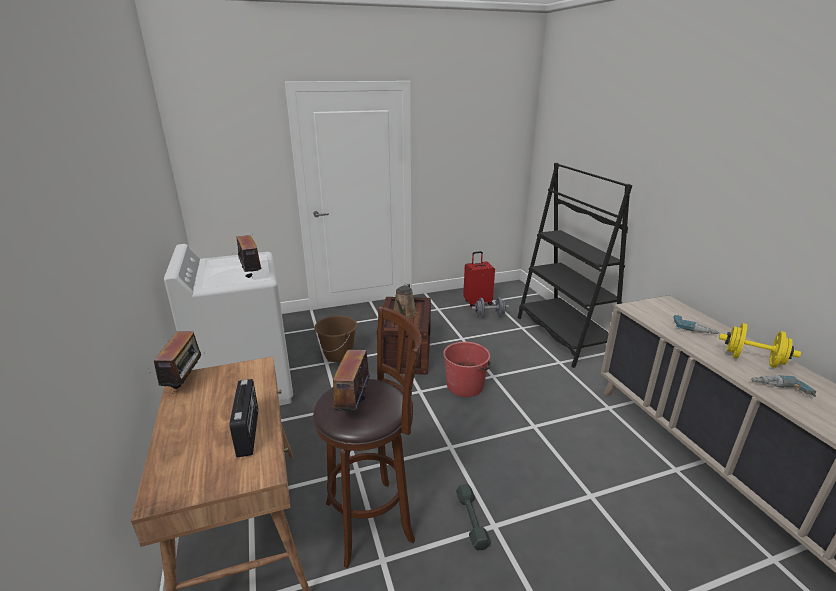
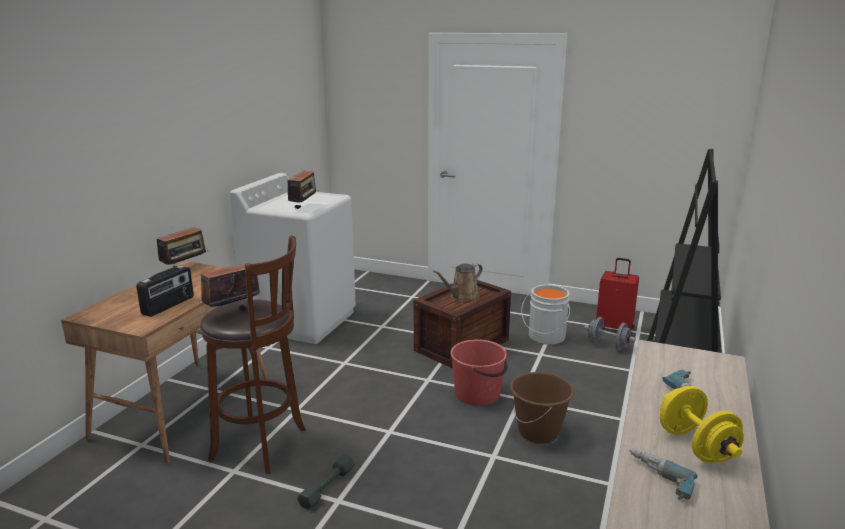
camera: 40 degrees right, 5 degrees down
(338, 355) = (399, 324): brown bucket -> brown bucket (538, 432)
(448, 324) = (545, 337): none -> grey bucket

